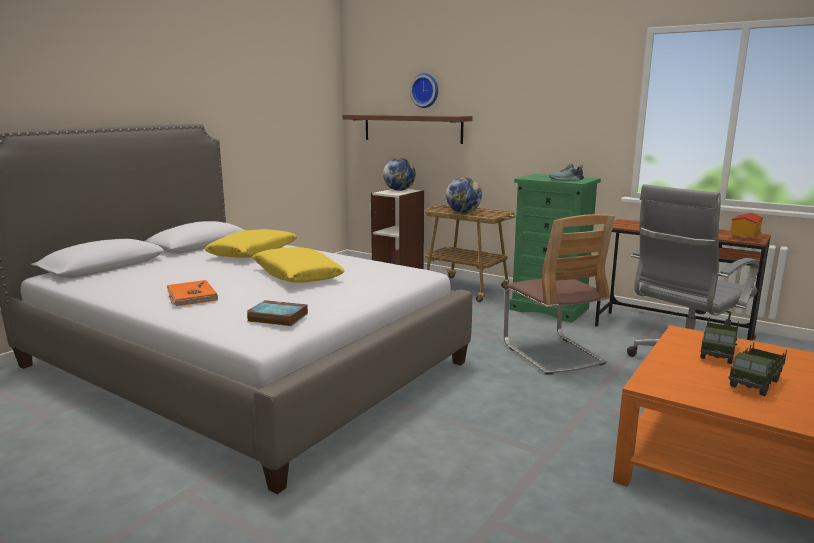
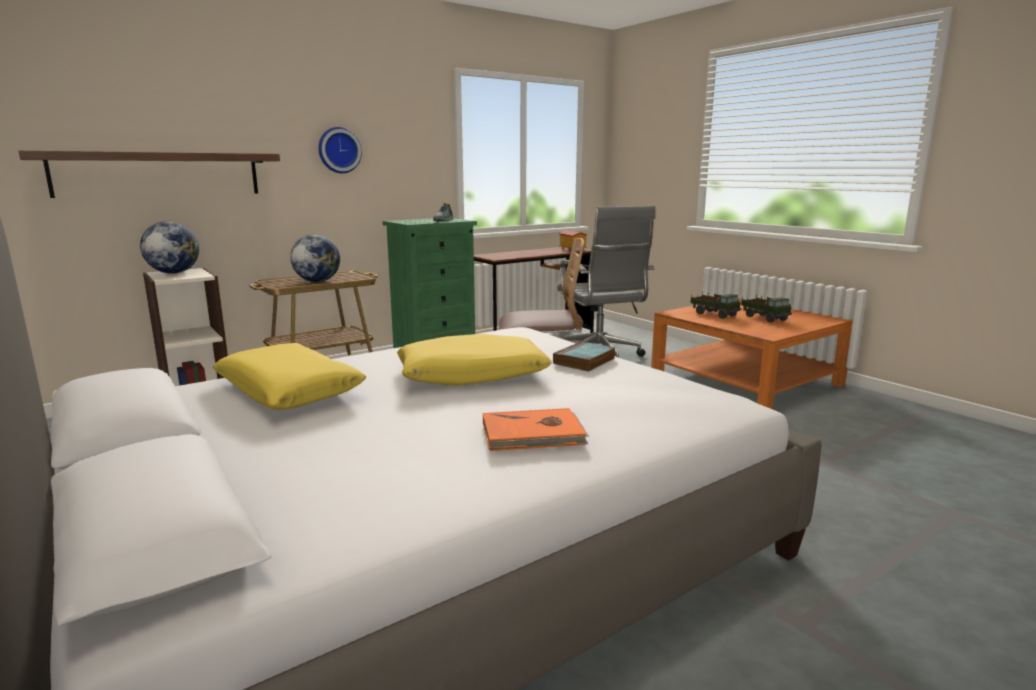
camera: 70 degrees left, 0 degrees up
(276, 317) = (672, 390): book -> book (584, 361)
(425, 90) = (178, 115): wall clock -> wall clock (338, 150)

